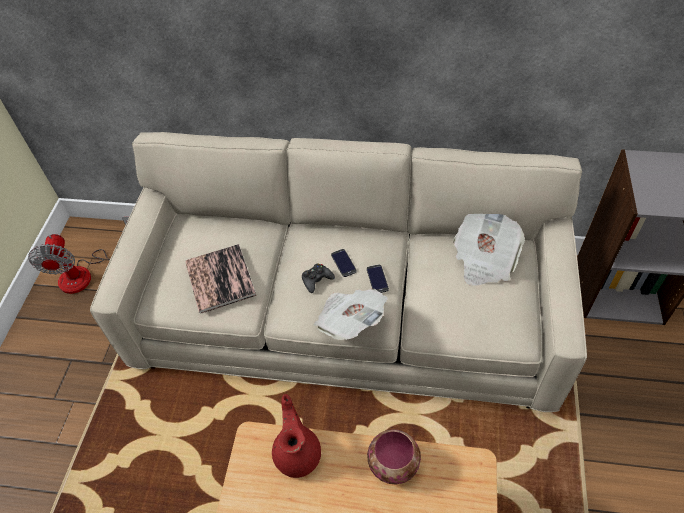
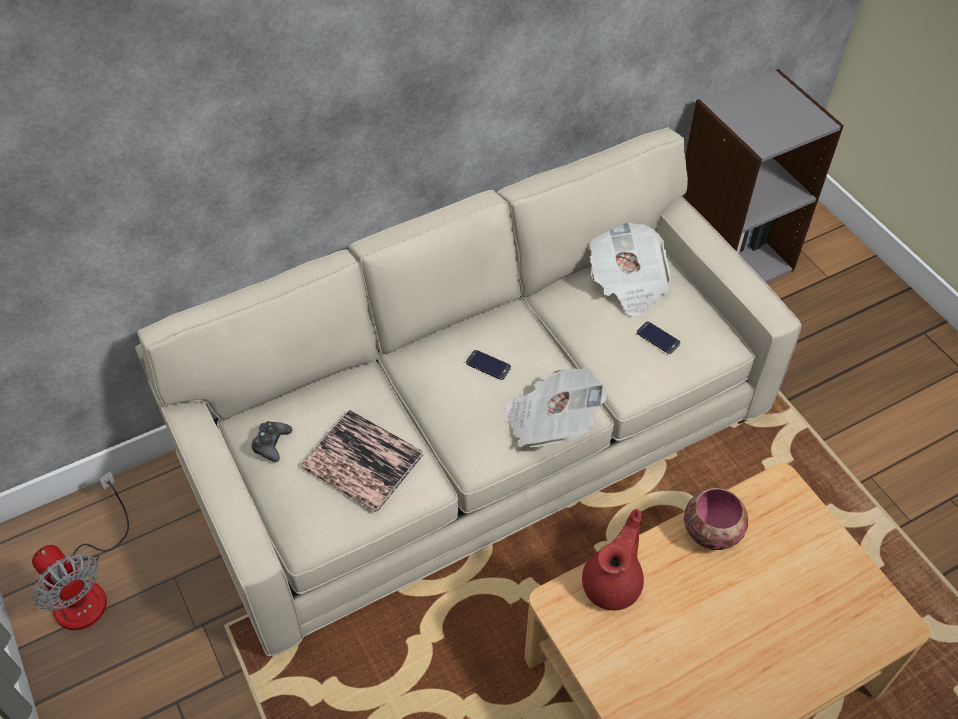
camera: 40 degrees left, 0 degrees up
(298, 452) = (613, 583): red teapot -> red teapot turned 75 degrees clockwise
(316, 280) = (475, 399): black game controller -> black game controller (271, 443)
(377, 279) = (539, 362): phone -> phone (658, 338)

